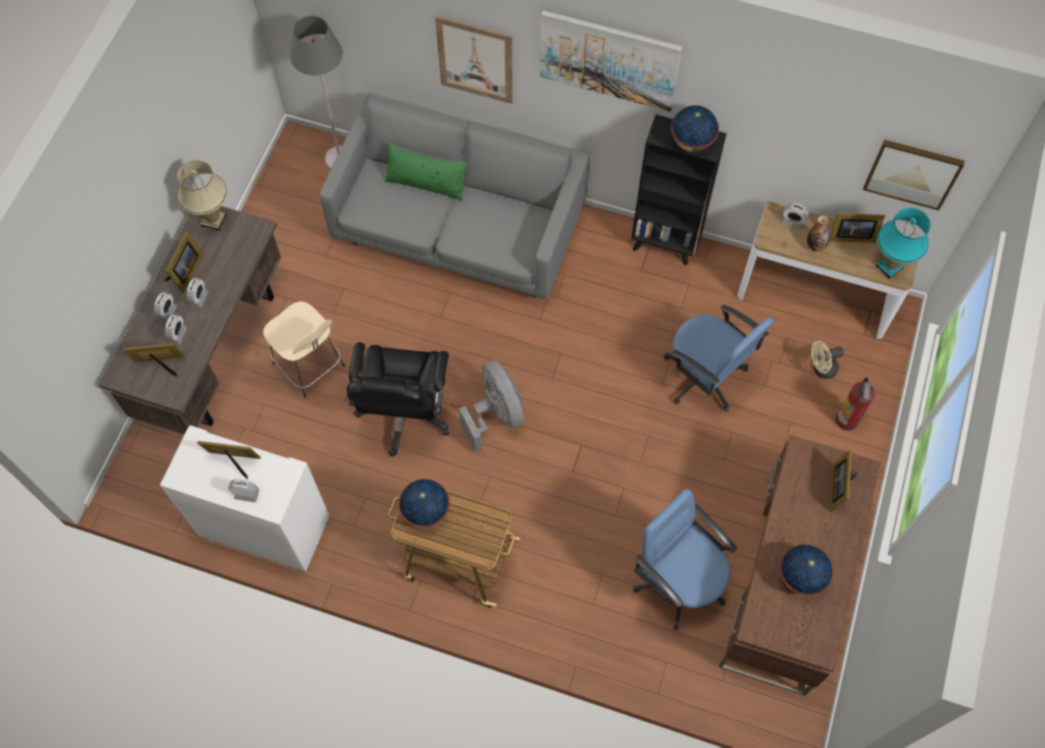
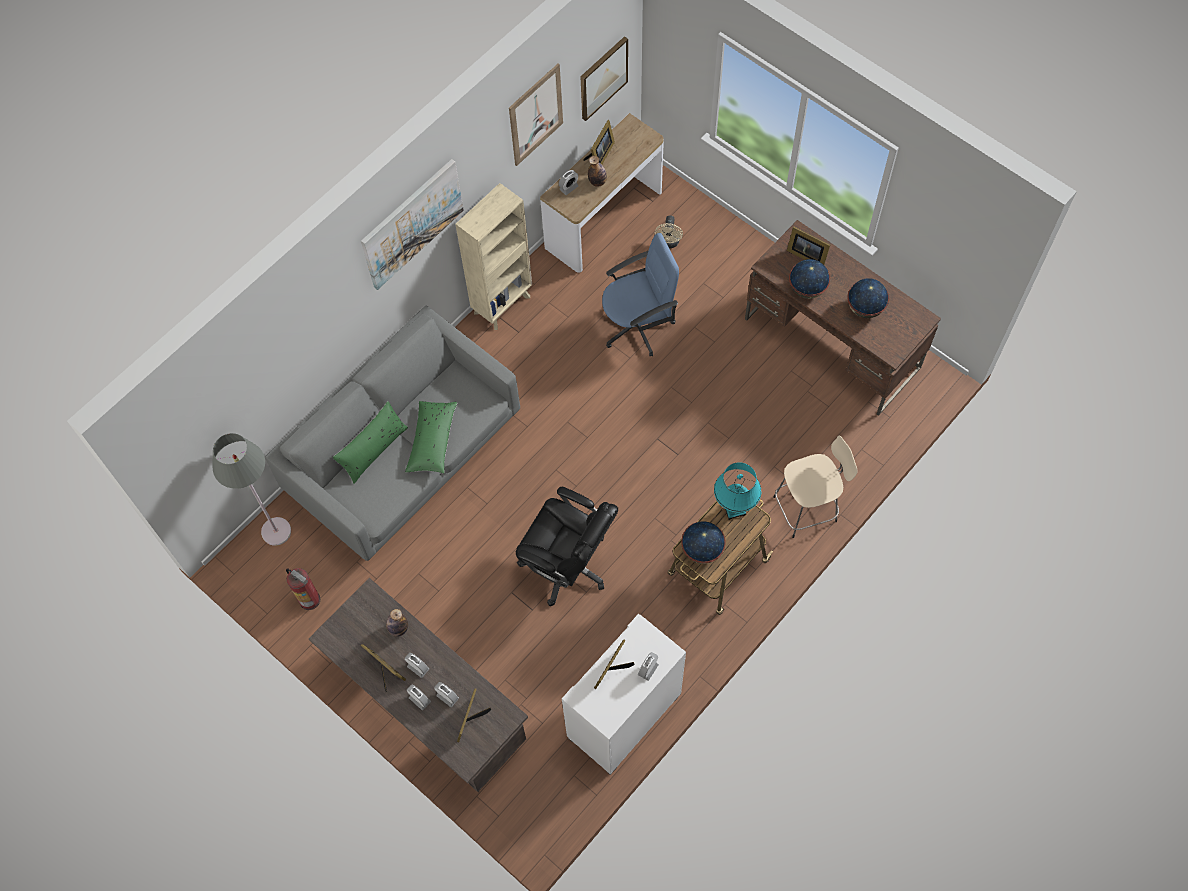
camera: 65 degrees left, 0 degrees up
(214, 220) = (340, 631): beige table lamp -> none
(232, 266) = (398, 629): none -> bottle
(310, 367) = (485, 628): beige stool -> beige stool (807, 508)
(457, 227) = (432, 441): none -> green pillow
(475, 60) = (328, 334): picture -> picture (536, 115)
(496, 414) = (601, 493): grey fan -> none
(665, 244) = (503, 304): black bookcase -> beige bookcase
(679, 581) = (801, 414): blue office chair -> none
(692, 142) = (496, 209): globe -> globe (807, 289)
(847, 420) = (719, 245): fire extinguisher -> fire extinguisher (310, 599)
(888, 267) = (639, 143): turquoise table lamp -> turquoise table lamp (734, 509)

